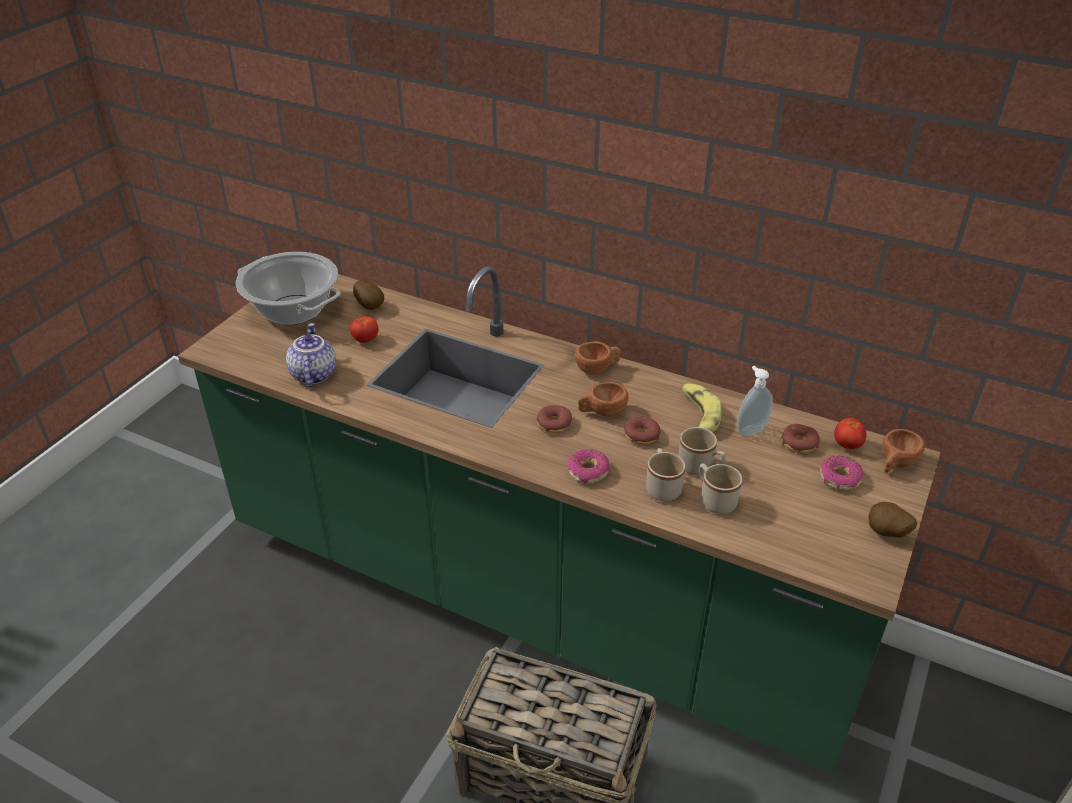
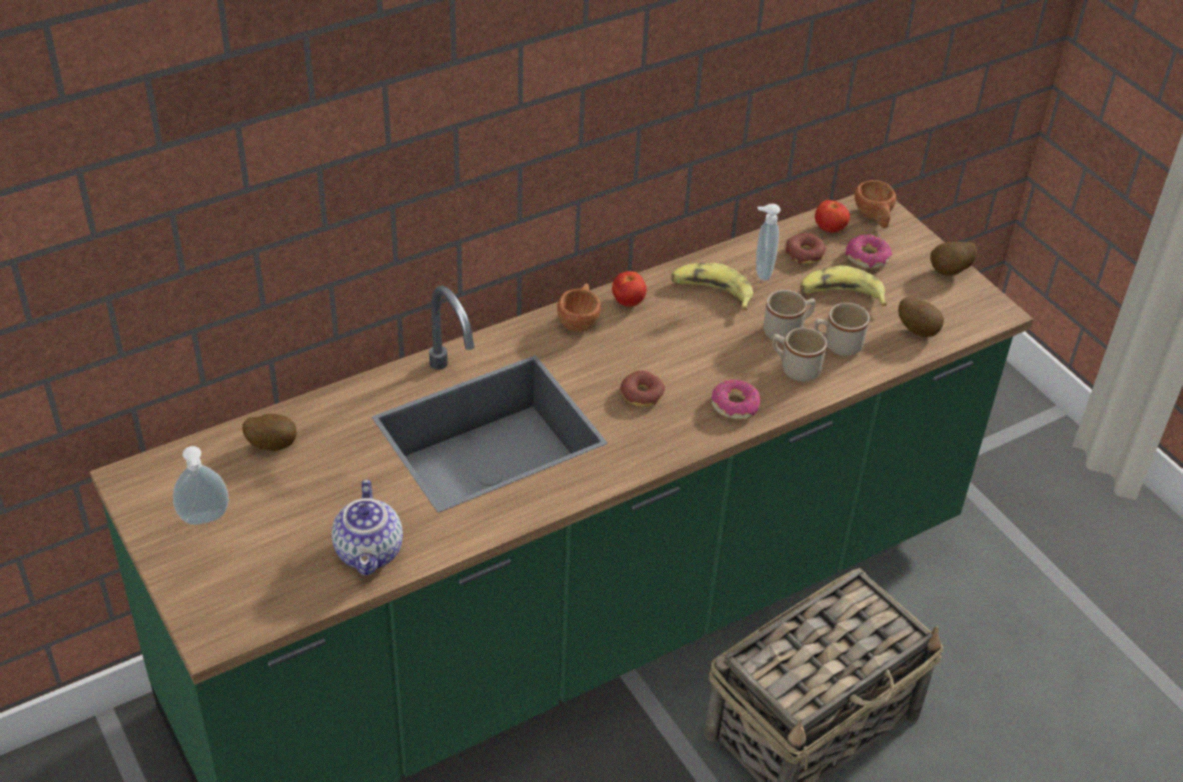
camera: 60 degrees left, 5 degrees up
(294, 310) = (205, 520): cooking pot -> soap dispenser
(312, 374) = (370, 552): teapot -> teapot turned 120 degrees counterclockwise
(365, 340) = (343, 477): tomato -> tomato (628, 301)
(602, 412) = (653, 352): brown cup -> none
(641, 435) = (711, 344): donut -> none
(775, 480) = (841, 295): none -> banana
(787, 540) = (918, 330): none -> potato

